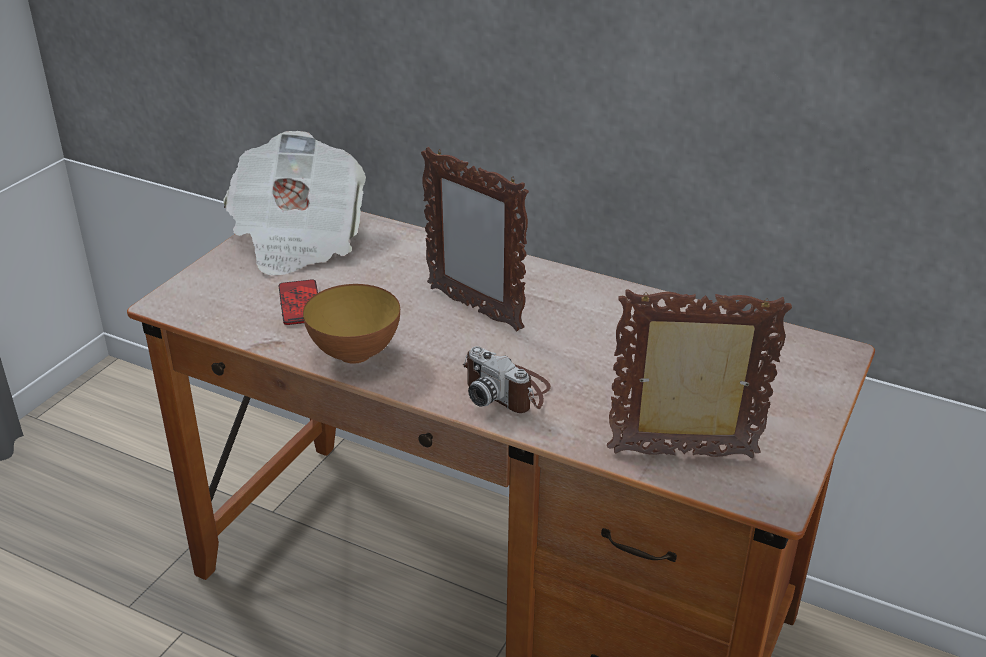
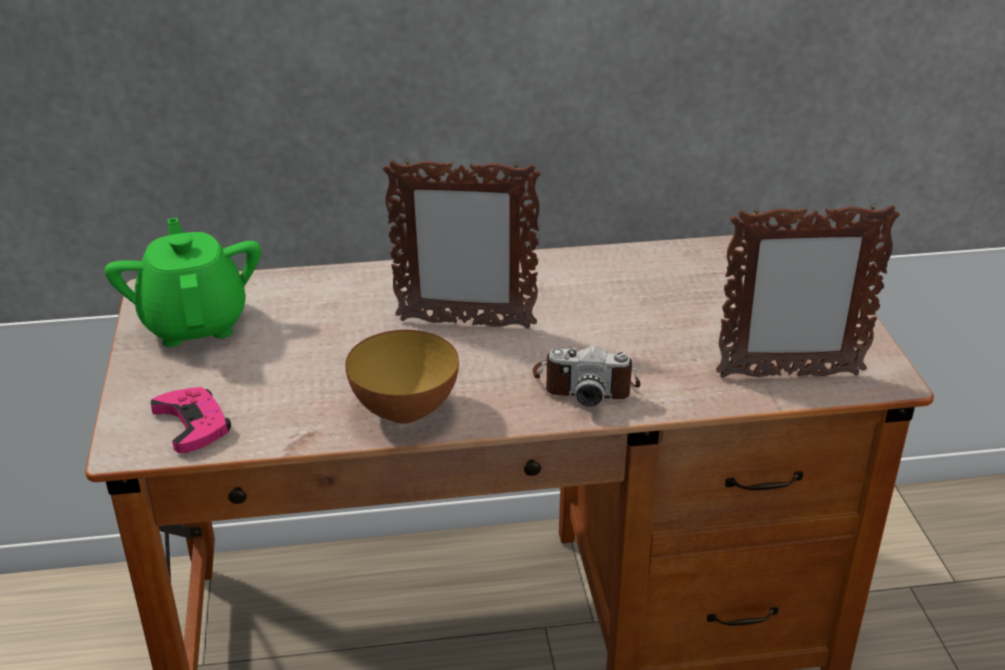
camera: 35 degrees left, 0 degrees up
(217, 304) = (193, 424): none -> pink game controller
(297, 238) = (195, 323): newspaper -> green teapot
(300, 303) = (284, 387): phone -> none
(684, 455) = (788, 375): picture frame -> picture frame turned 150 degrees counterclockwise

